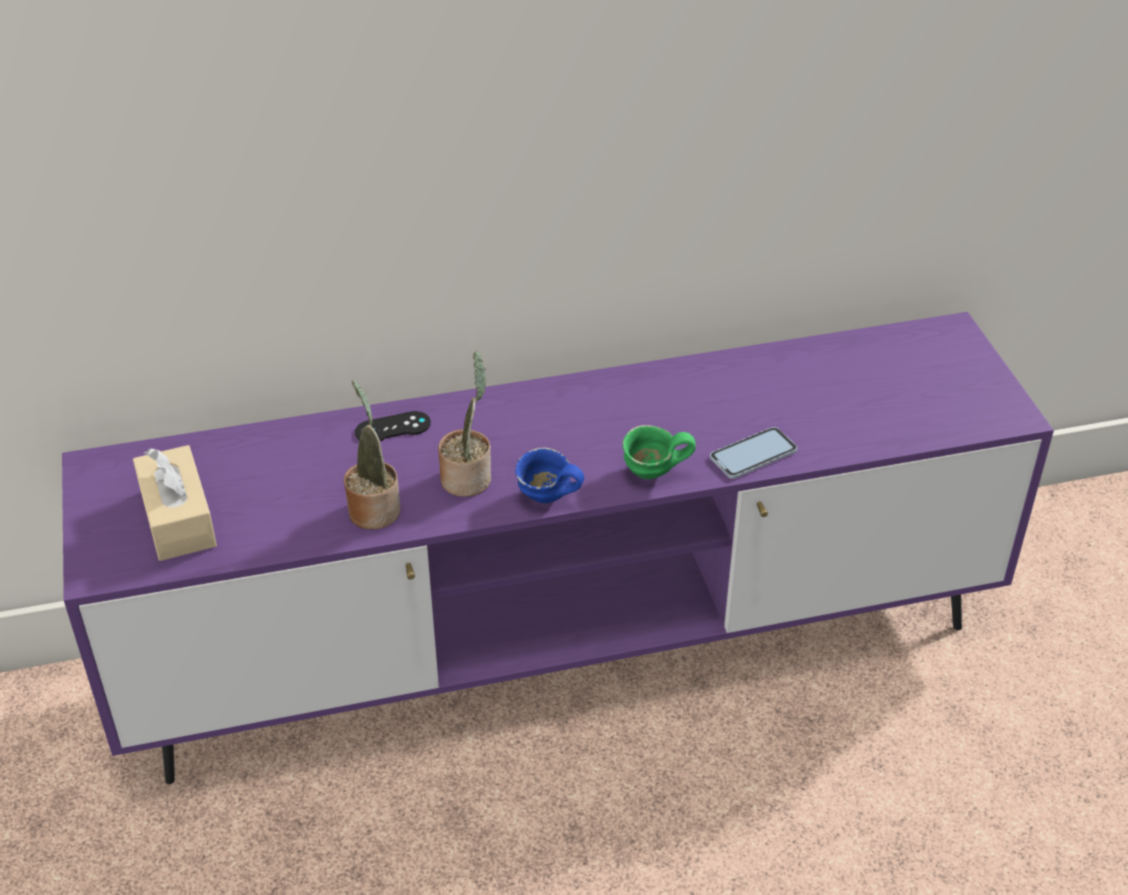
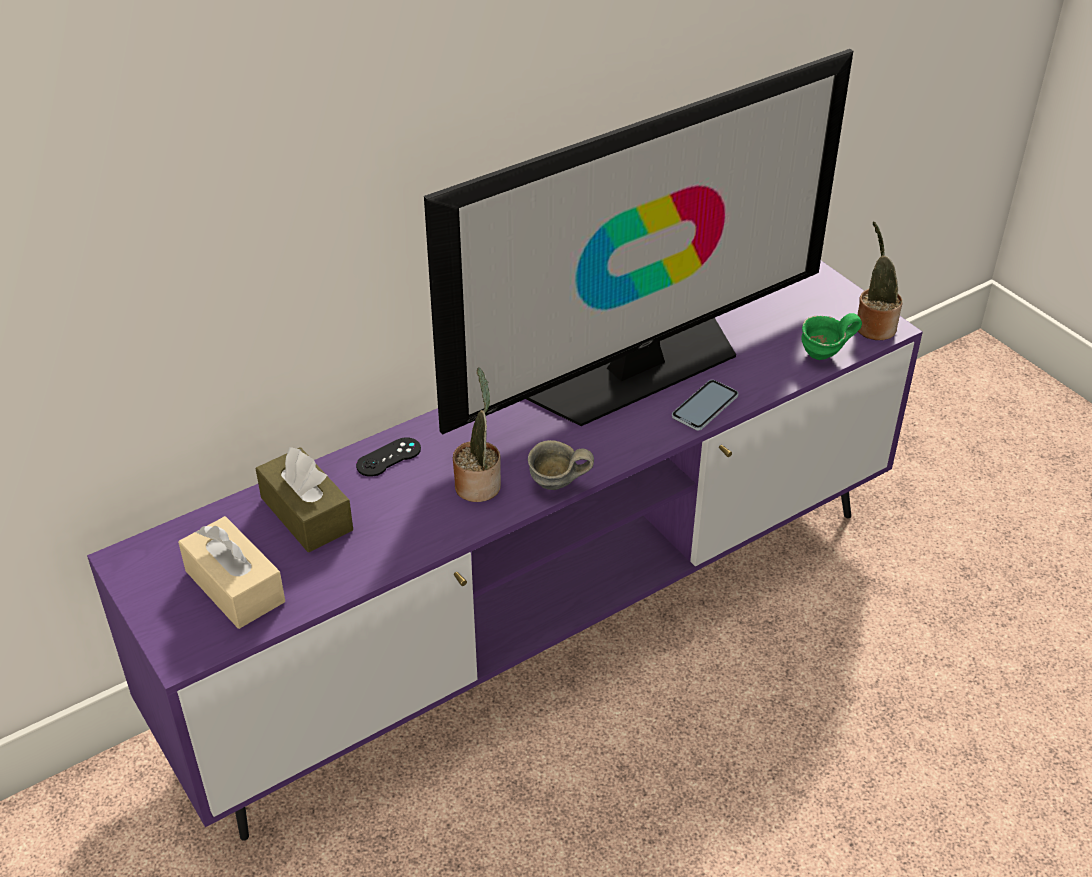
camera: 20 degrees left, 0 degrees up
(283, 464) = (306, 514): none -> brown tissue box
(373, 508) = (410, 532): potted plant -> potted plant (873, 326)
(547, 501) = (557, 487): blue mug -> grey mug
(653, 476) = (634, 444): green mug -> green mug (825, 356)
(699, 396) = (636, 368): none -> television

